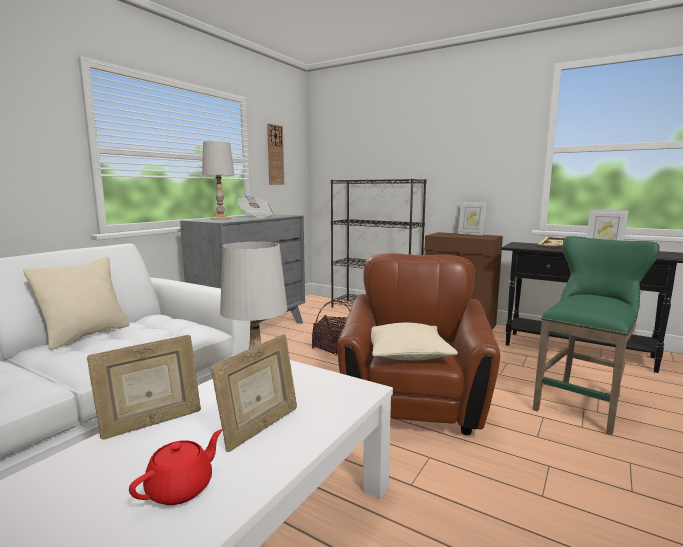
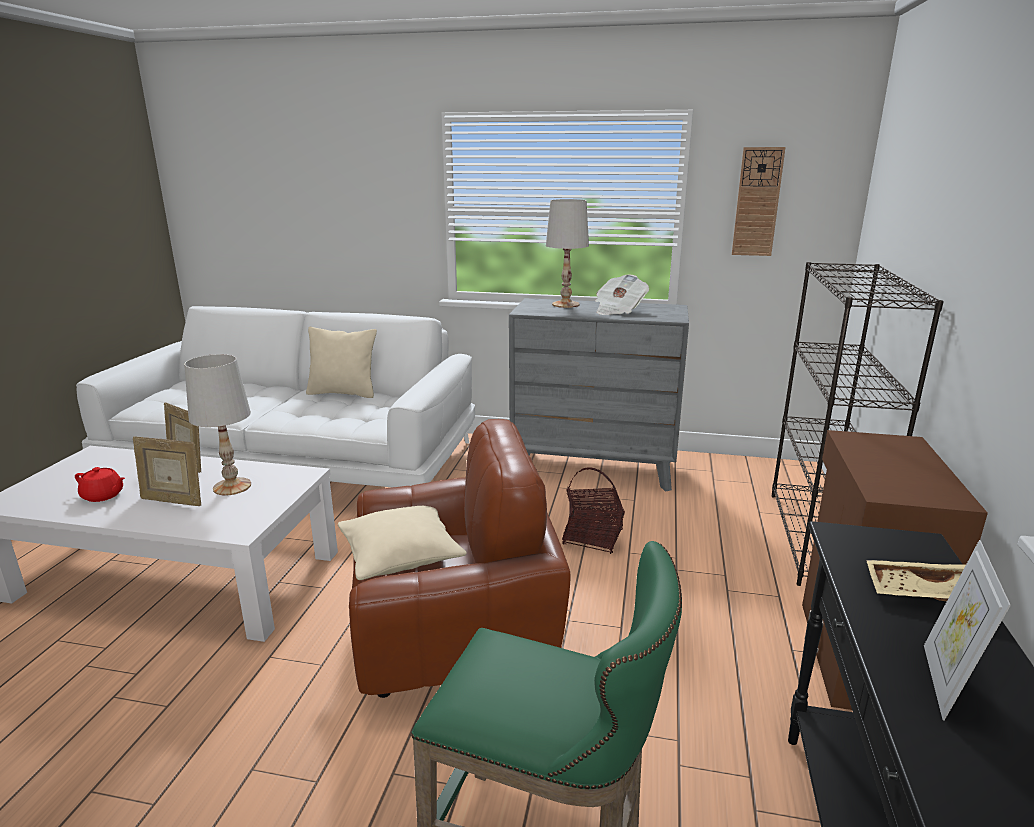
camera: 70 degrees right, 10 degrees up
(471, 234) = (941, 472): picture frame -> none

